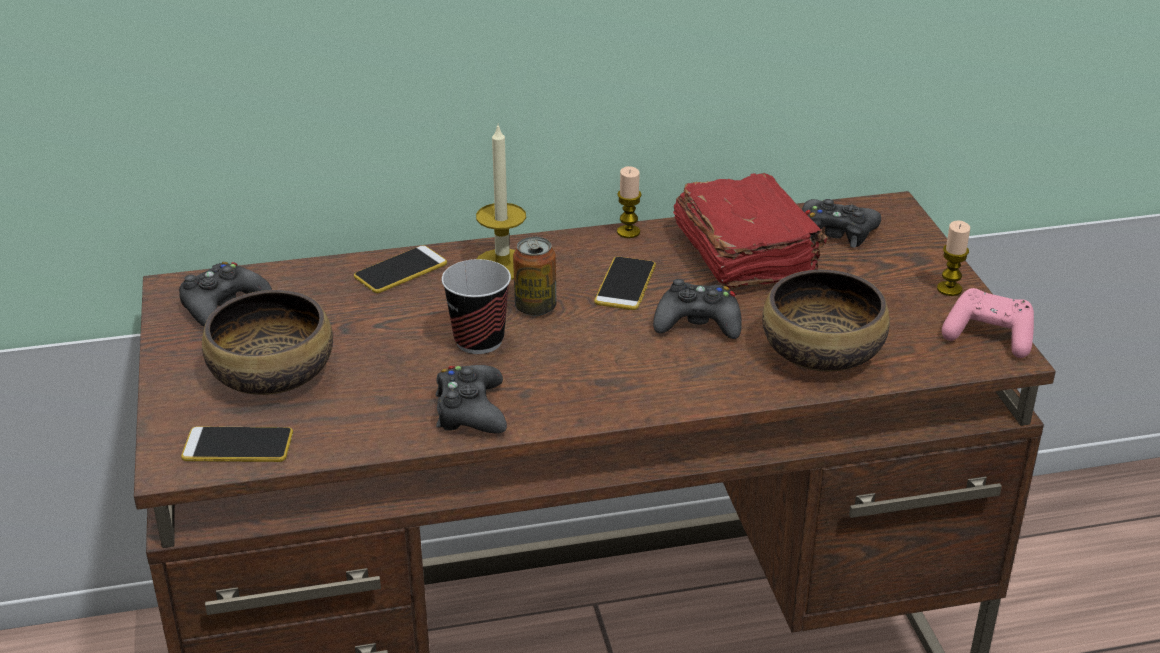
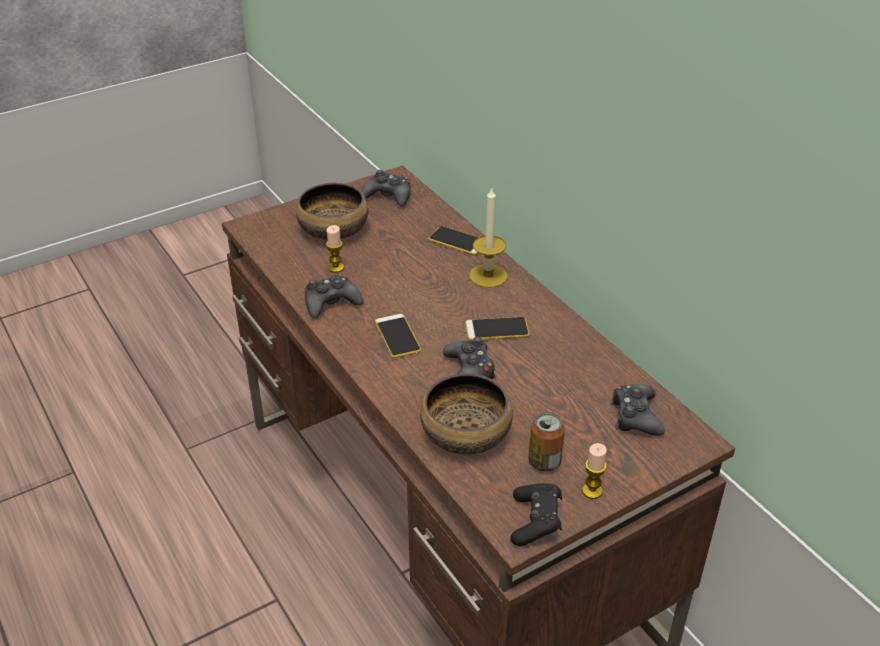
camera: 70 degrees right, 5 degrees up
(238, 446) = (269, 238): phone -> phone (397, 336)
(479, 340) = (401, 288): cup -> none
(535, 307) = (448, 300): can -> can (544, 462)
(628, 232) = (563, 317): candle -> candle (336, 268)
(745, 254) = (570, 375): red book -> none
(989, 337) = (536, 522): pink game controller -> black game controller

